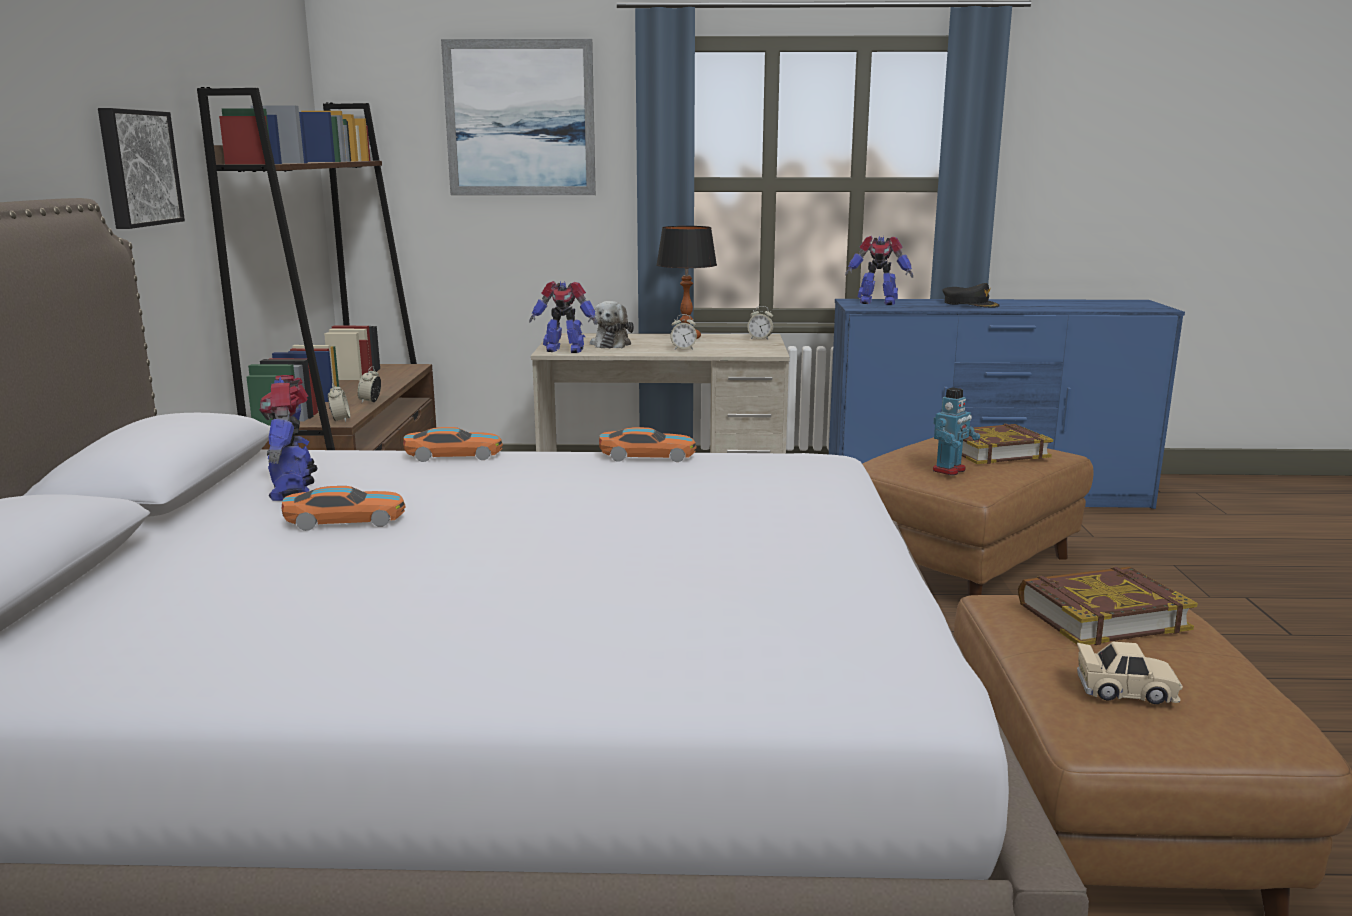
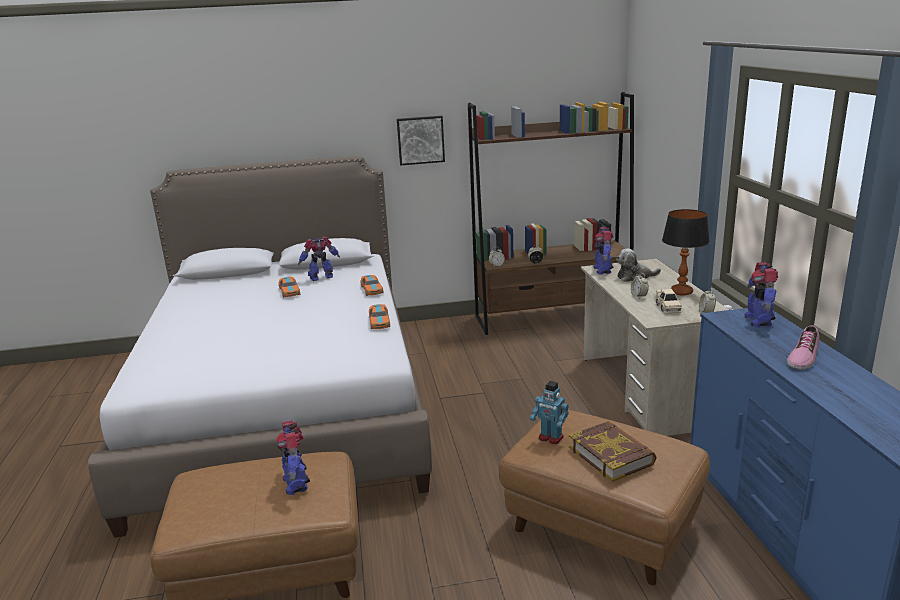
camera: 80 degrees right, 5 degrees up
(520, 118) = (679, 114): picture -> none
(970, 304) = (802, 357): black cap -> shoe
(1101, 615) = (296, 483): book -> toy robot
(1125, 690) = (216, 484): beige toy car -> beige toy car (668, 308)

